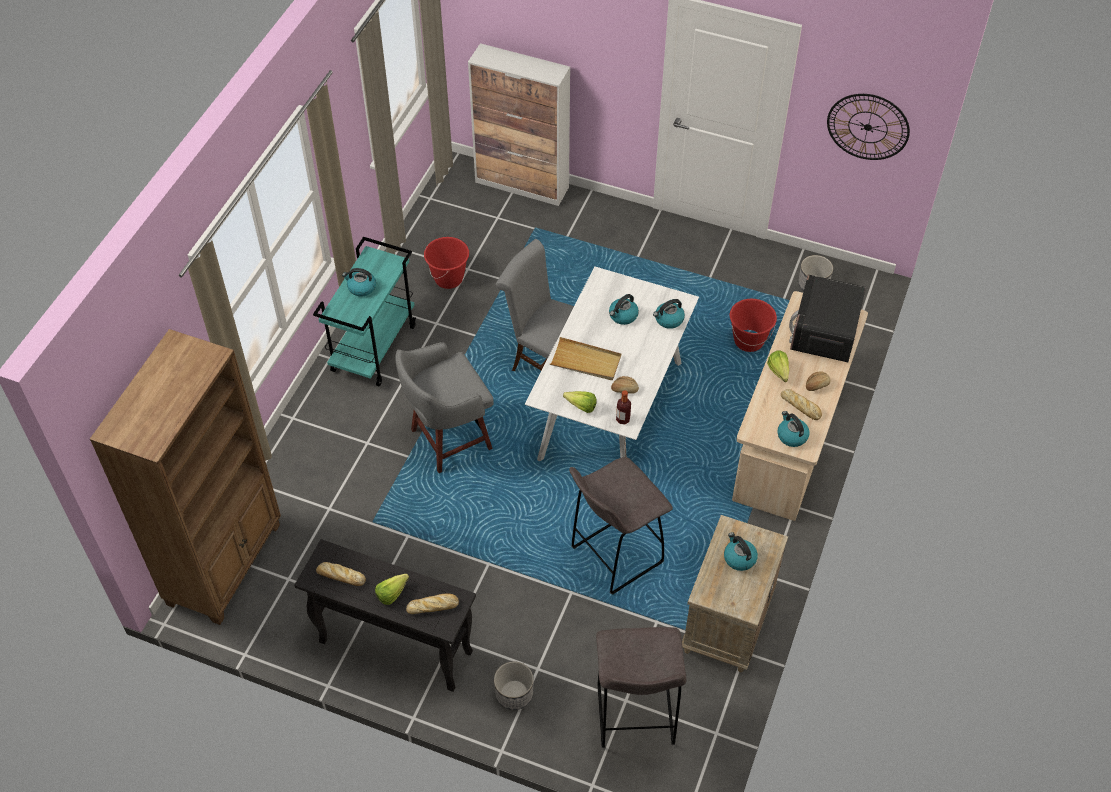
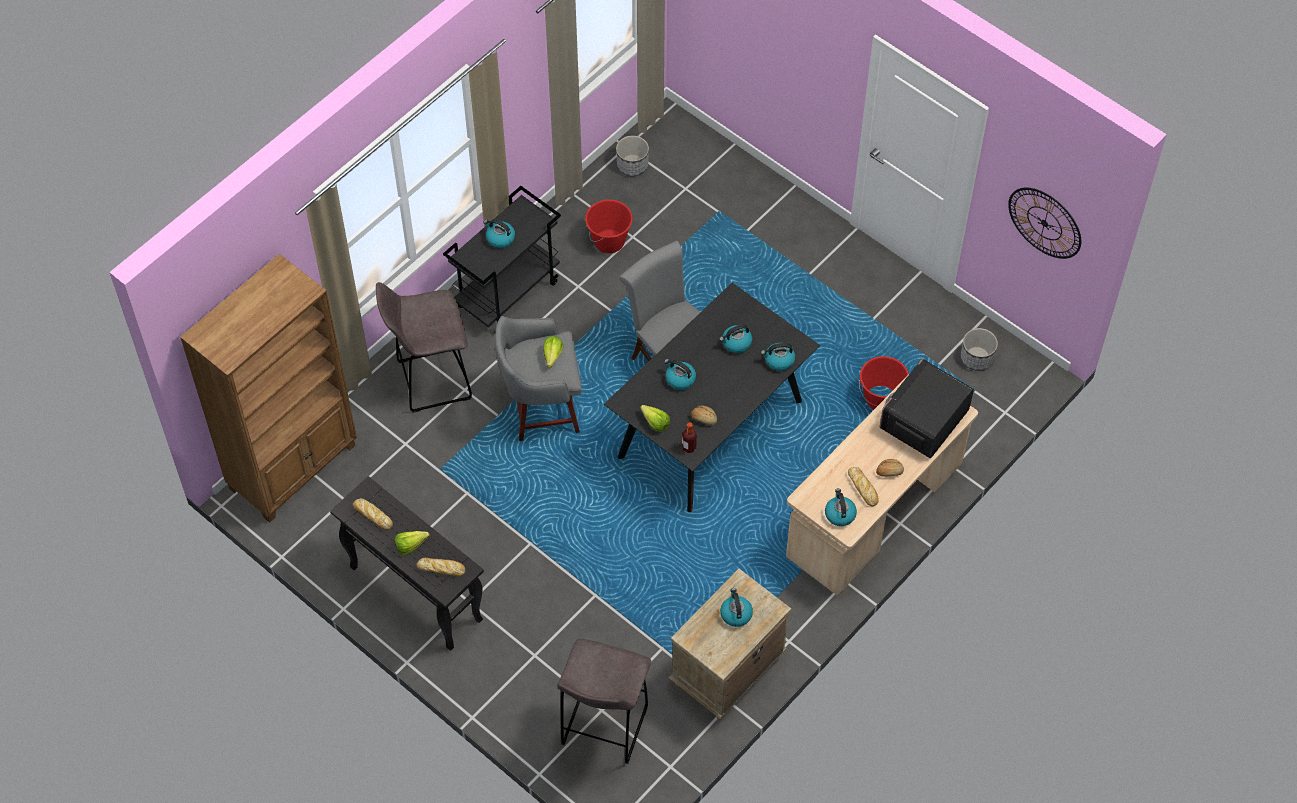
camera: 20 degrees right, 5 degrees up
(373, 347) = (508, 294): turquoise cart -> black cart
(514, 694) = (504, 671): planter -> planter (632, 165)
(522, 185) = (726, 158): cabinet -> none
(586, 361) = (679, 379): beige tray -> kettle
(612, 411) = (710, 430): white dining table -> black dining table
(614, 556) = (650, 574): grey stool -> grey stool (431, 380)
(779, 374) = (858, 449): lettuce -> lettuce (551, 358)

